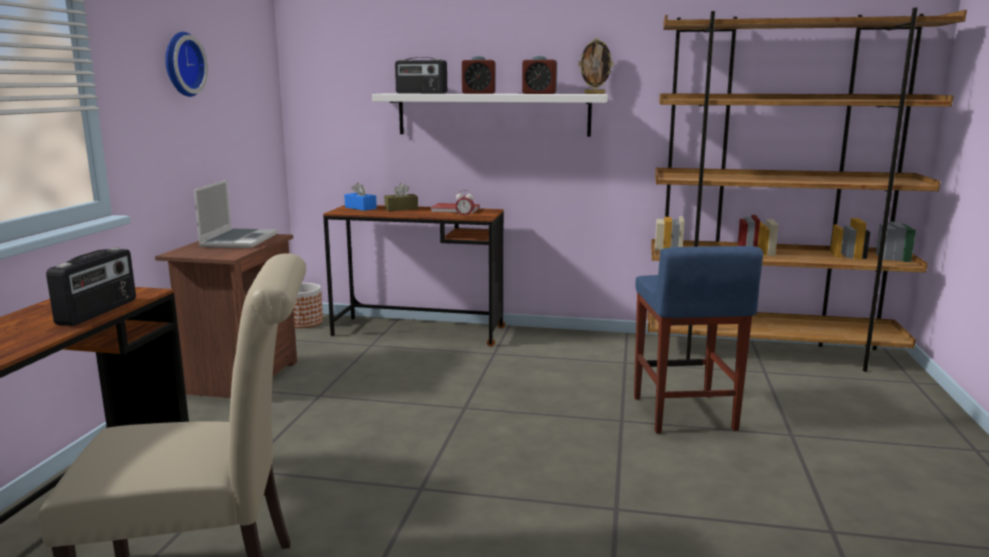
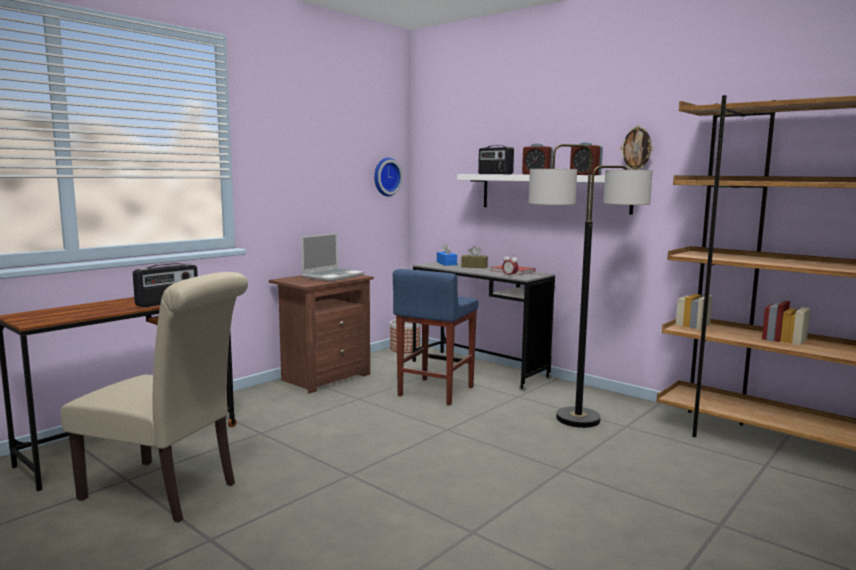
camera: 30 degrees right, 5 degrees down
(181, 64) = (310, 150): wall clock -> wall clock (385, 177)
(418, 331) = (478, 369): brown desk -> grey desk
(577, 365) = (578, 419): none -> floor lamp
(684, 414) = (629, 479): blue stool -> blue stool (435, 391)

